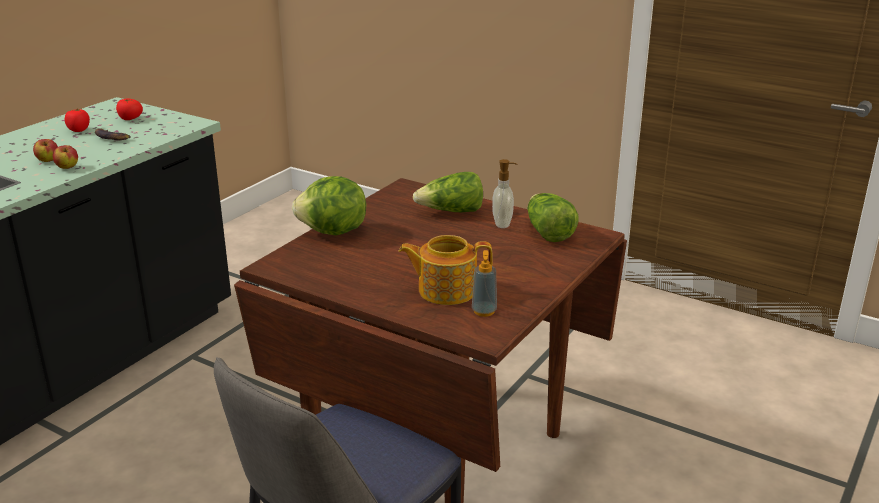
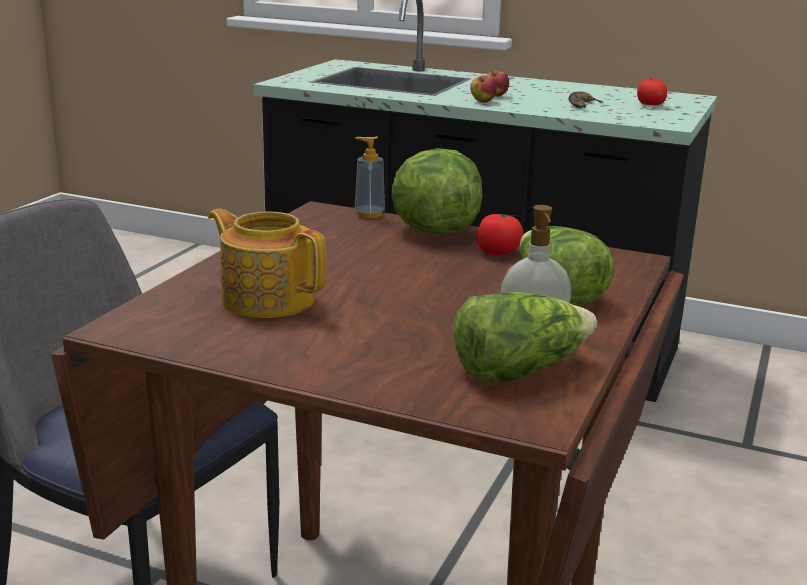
camera: 80 degrees right, 5 degrees down
(78, 130) = (592, 95): tomato -> tomato (498, 252)
(445, 290) = (267, 299): teapot -> teapot turned 45 degrees counterclockwise
(484, 311) = (199, 325): soap dispenser -> soap dispenser (369, 214)

